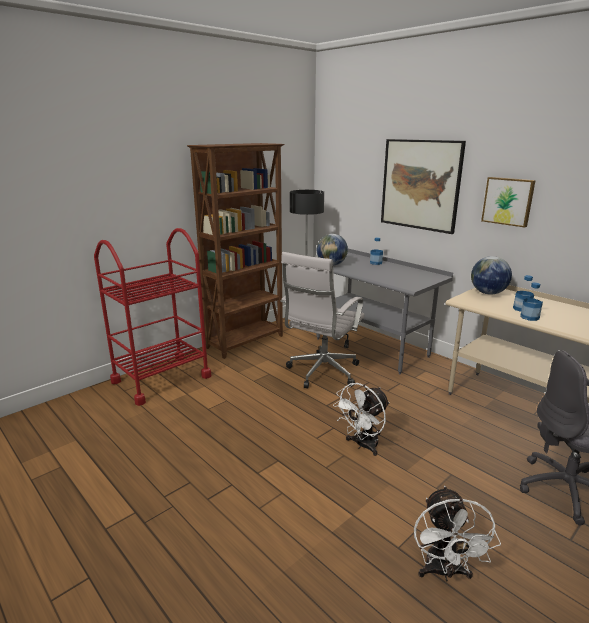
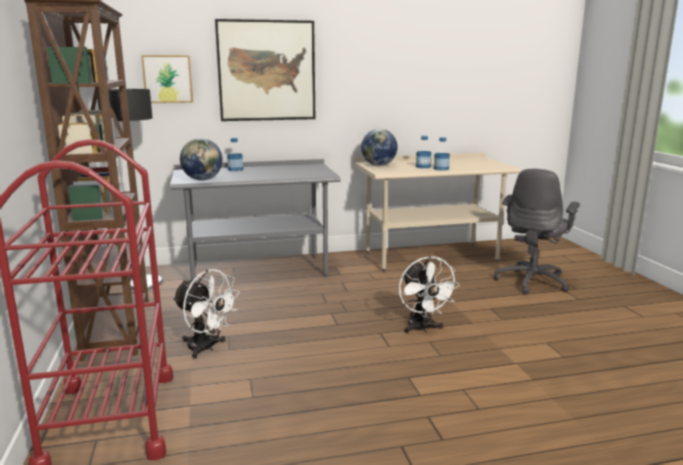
camera: 60 degrees left, 5 degrees down
(321, 373) = (272, 308): white office chair -> none
(444, 572) = (595, 348): white fan -> white fan (207, 348)
(508, 201) = (363, 78): picture -> picture (168, 79)

